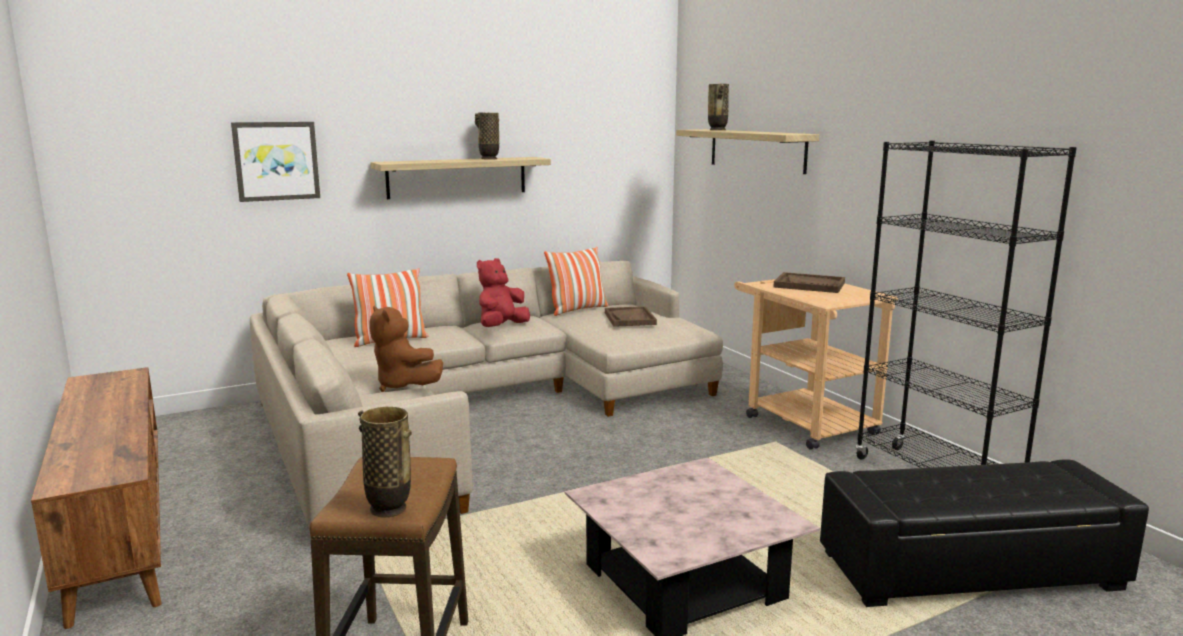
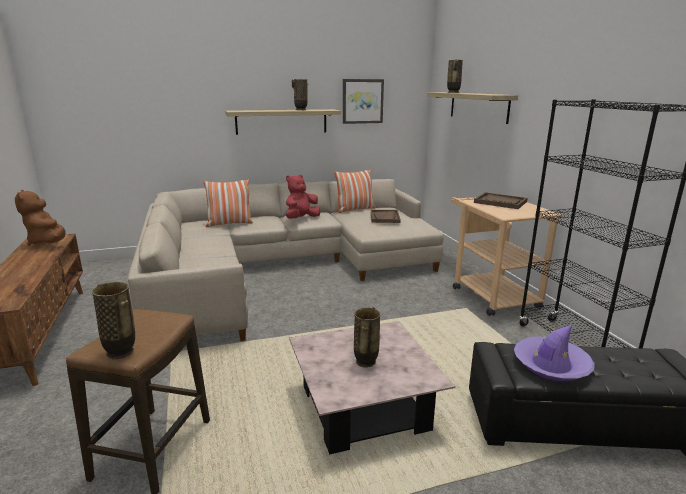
camera: 10 degrees right, 5 degrees up
(276, 161) = (166, 108): picture -> picture (362, 101)
(403, 385) = (220, 254): brown plush toy -> brown plush toy (48, 242)
(689, 511) = (366, 362): none -> vase
(934, 490) = (551, 365): none -> purple hat

